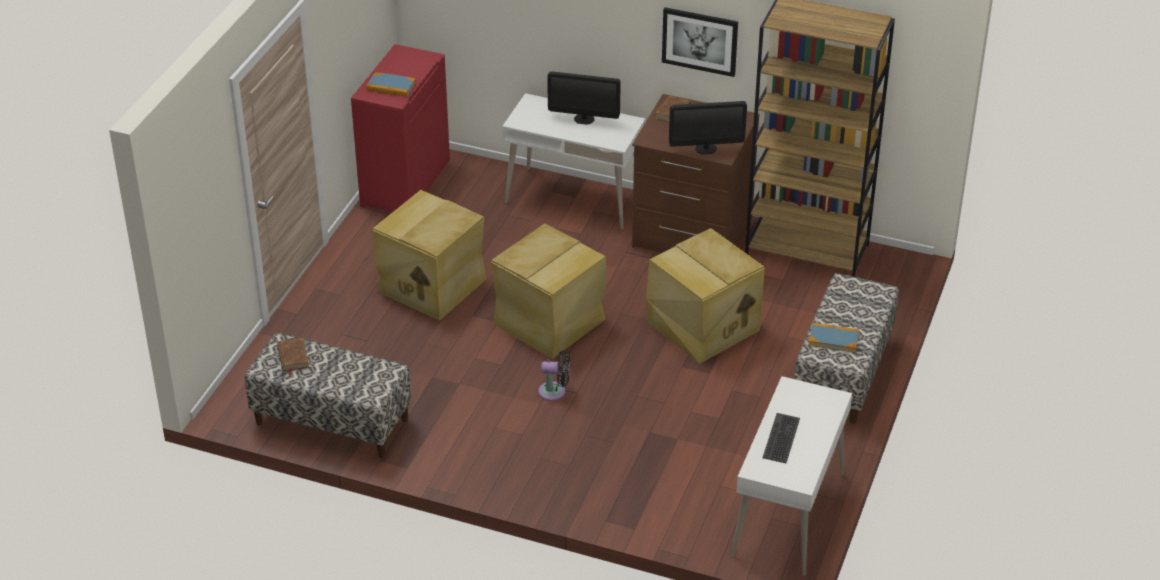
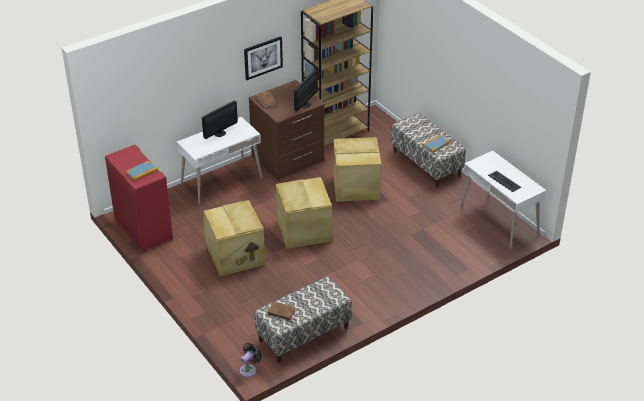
camera: 55 degrees left, 0 degrees up
(555, 392) = (355, 251): black fan -> black fan (249, 369)

